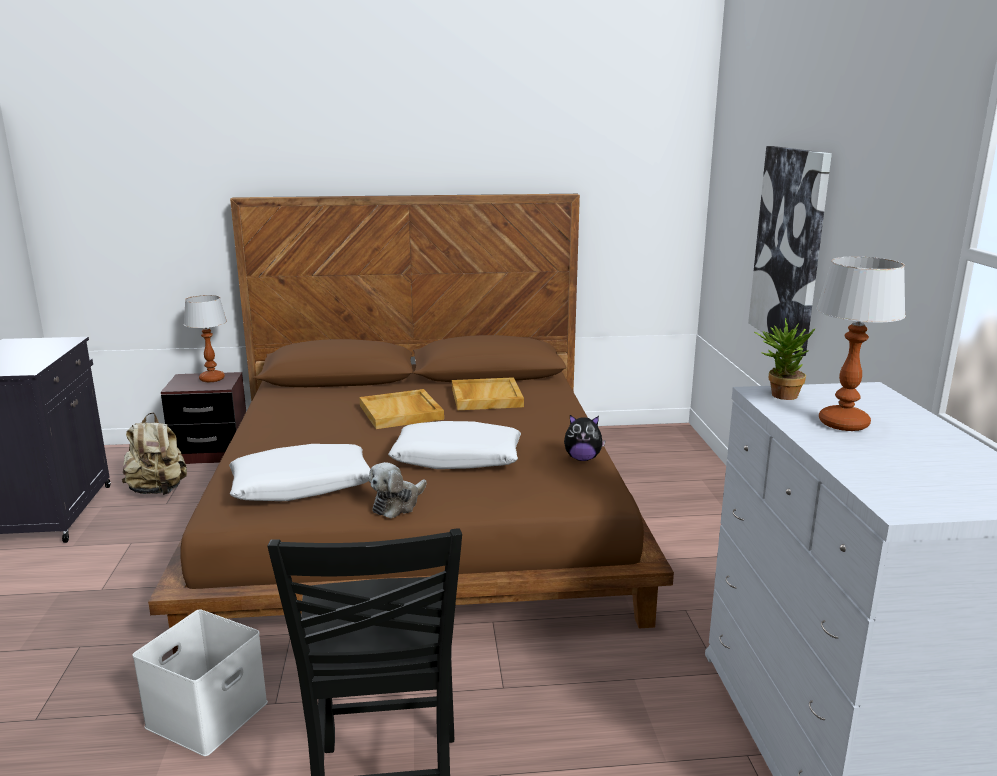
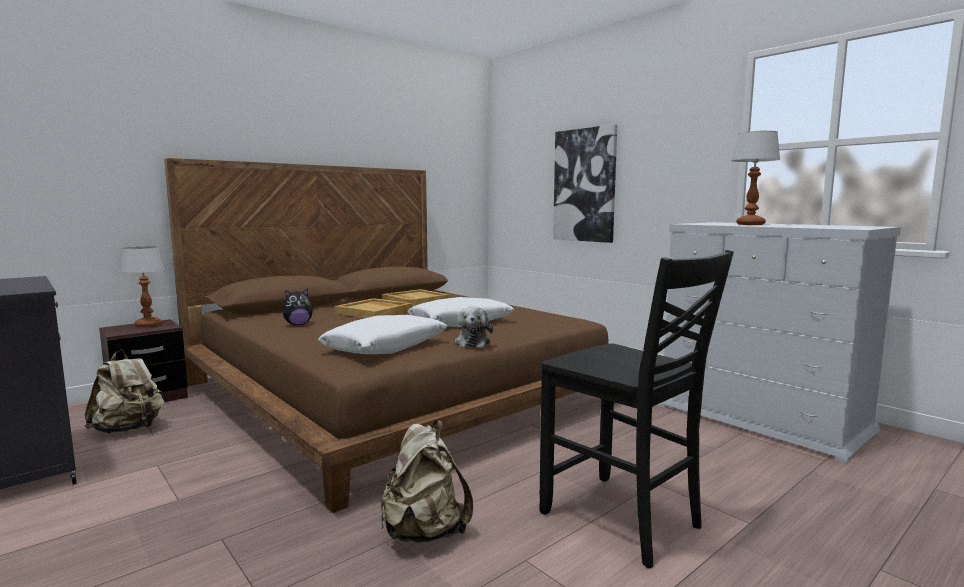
camera: 35 degrees left, 10 degrees down
(207, 716) = (424, 532): white storage box -> beige backpack
(582, 458) = (532, 312): plush toy -> plush toy (298, 324)
(778, 395) = (696, 223): potted plant -> none

